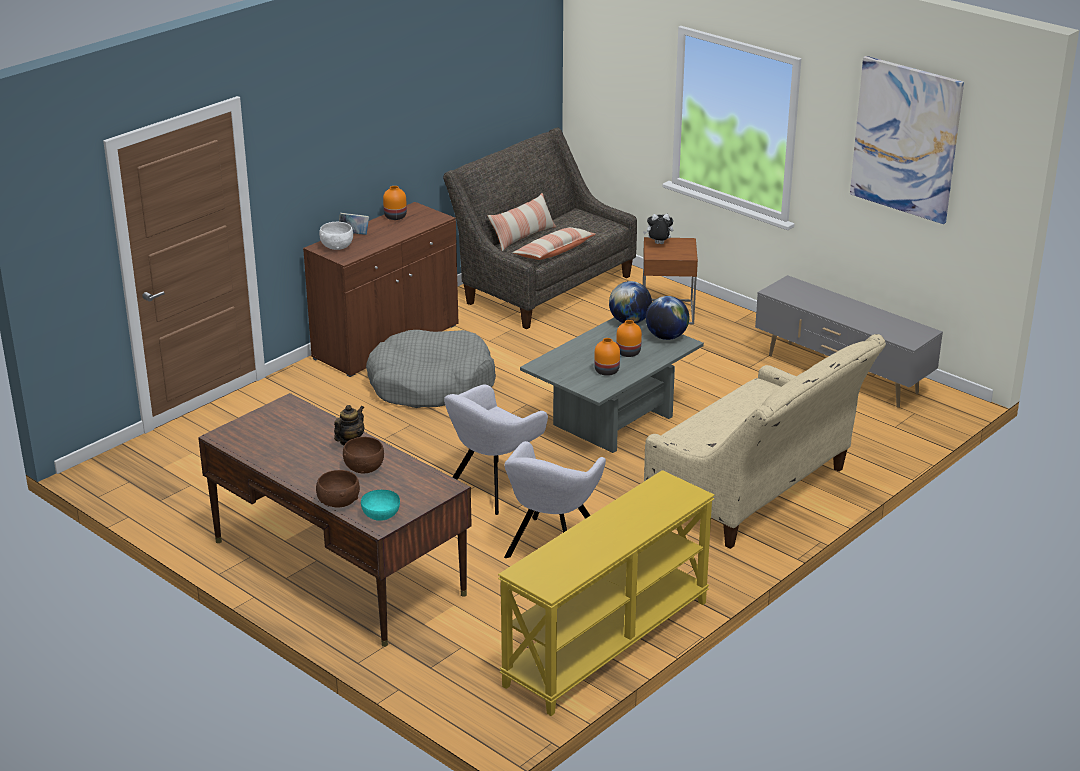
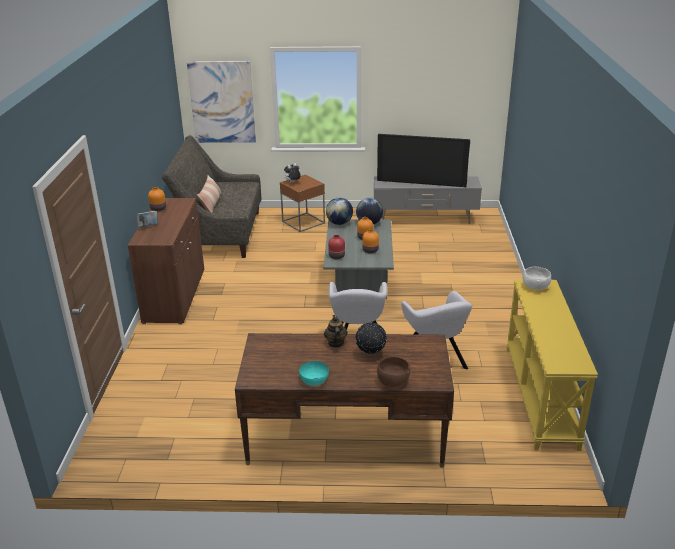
camera: 40 degrees left, 0 degrees up
(336, 246) = (149, 236): white bowl -> white bowl (535, 287)
(364, 468) = (370, 354): brown bowl -> globe
(381, 514) = (428, 375): turquoise bowl -> turquoise bowl (314, 380)
(431, 384) = (237, 307): grey dog bed -> none
(554, 252) = (241, 205): pillow -> none
(556, 361) = (337, 256): none -> red vase
(757, 493) = (479, 287): beige sofa -> none
(841, 308) = (422, 181): none -> television
(906, 139) = (436, 76): picture -> picture (222, 102)

